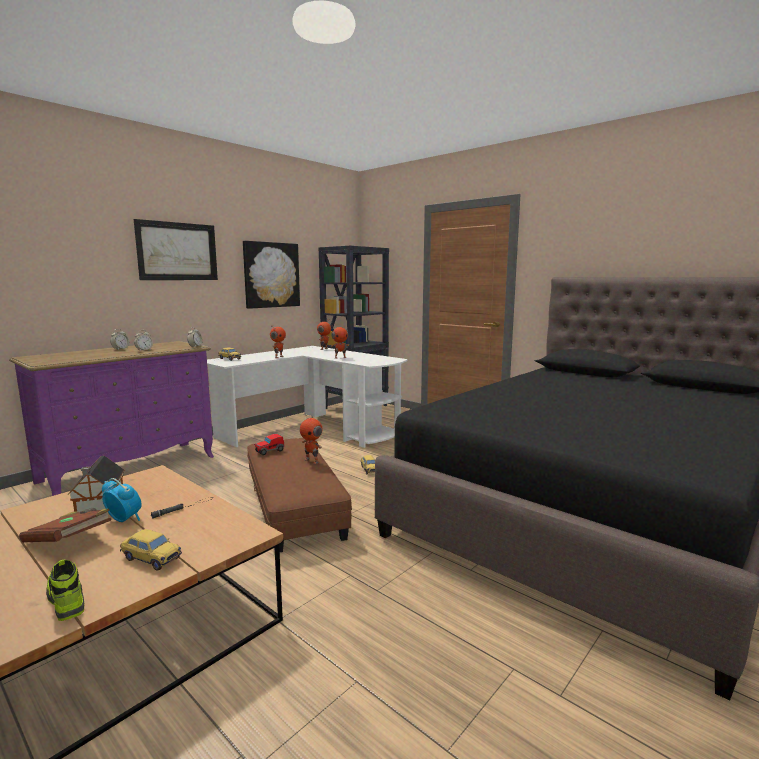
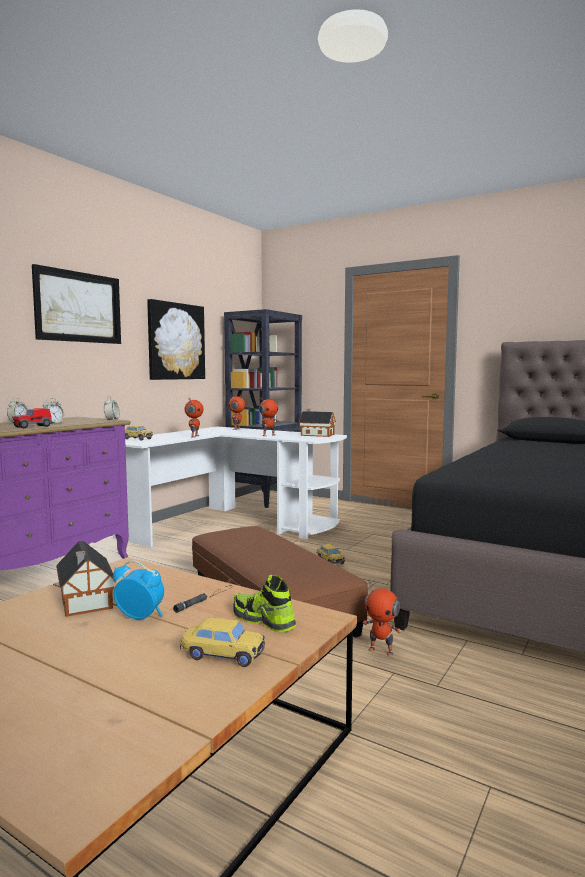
camera: 10 degrees left, 5 degrees down
(66, 600) = (157, 712): shoe -> shoe (263, 620)
(69, 541) = (90, 646): brown book -> none
(269, 451) = (231, 540): toy car -> toy car (32, 427)
(312, 461) = (292, 547): toy robot -> toy robot (381, 651)
(380, 358) = (316, 435): none -> toy house

